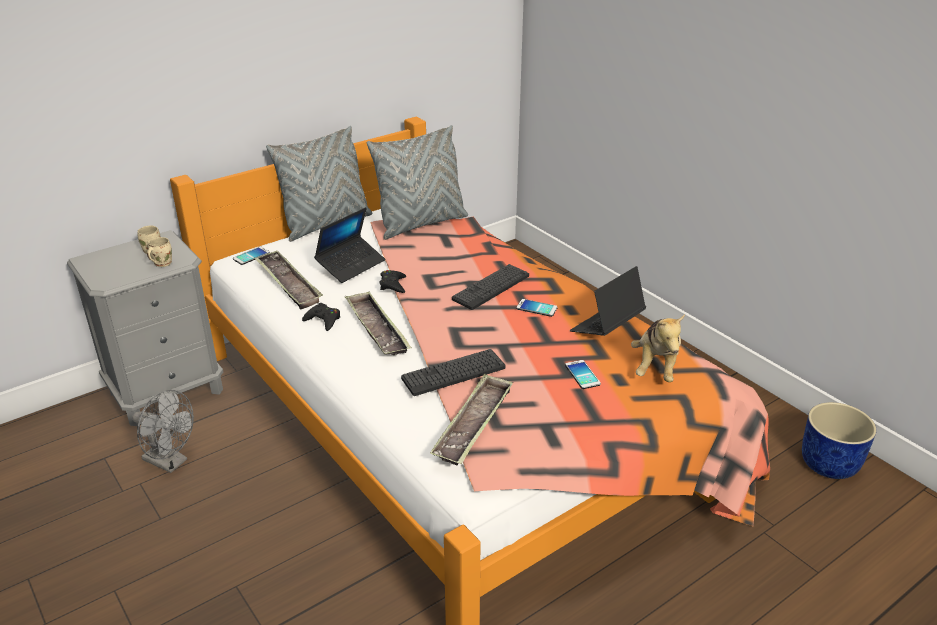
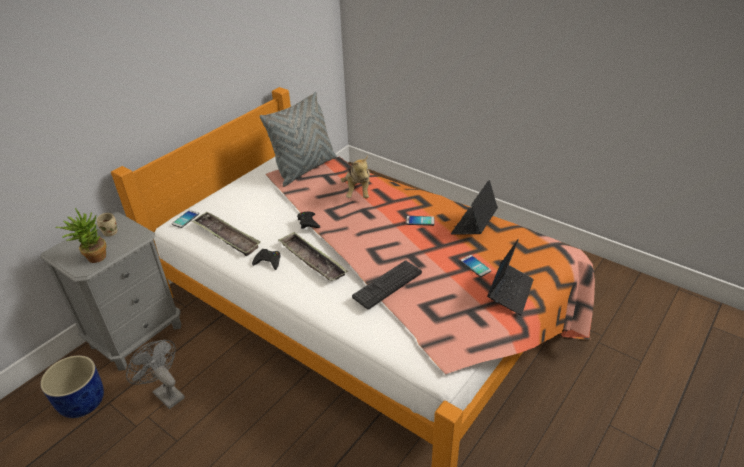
camera: 15 degrees left, 5 degrees up
(120, 273) = (93, 258): none -> potted plant
(161, 263) = (124, 242): beige mug -> none
(170, 462) = (165, 393): grey fan -> grey fan turned 150 degrees counterclockwise
(326, 224) = (231, 181): grey pillow -> none
(351, 265) = (268, 212): laptop -> laptop (510, 292)
(474, 425) = (421, 322): tray -> none
(491, 287) = (381, 211): keyboard -> none
(656, 366) = (520, 249): plush toy -> plush toy (358, 191)
(828, 464) = (617, 284): blue planter -> blue planter (81, 402)

